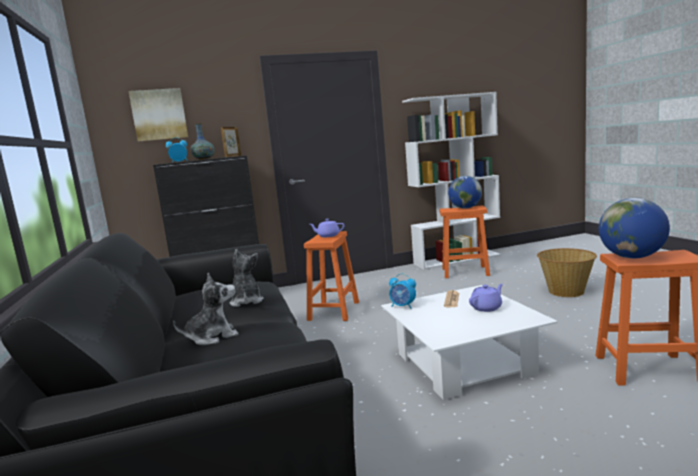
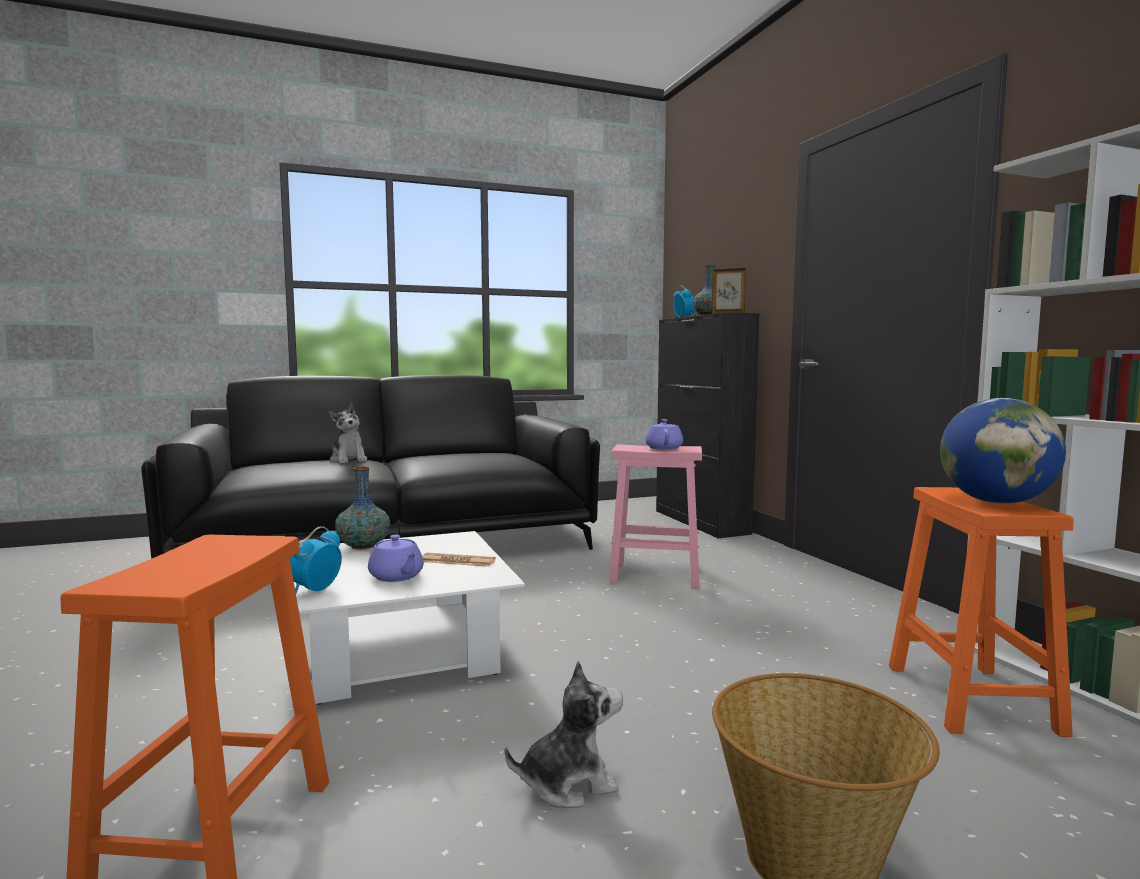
camera: 85 degrees right, 5 degrees down
(159, 114) = (703, 256): picture -> none
(246, 301) = (439, 461): plush toy -> plush toy (568, 784)
(334, 310) = (657, 574): orange stool -> pink stool
(403, 306) = (455, 538): alarm clock -> alarm clock (315, 590)
(427, 327) = (363, 546): none -> vase
(632, 257) = (225, 548): globe -> none

